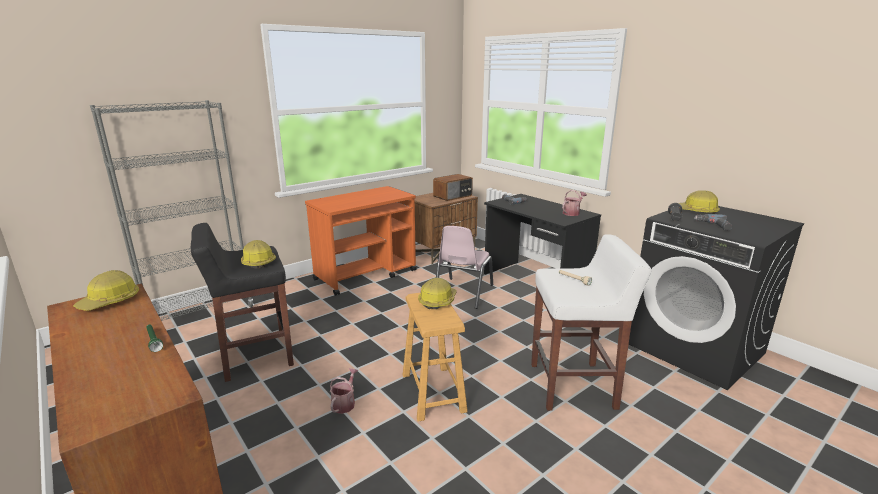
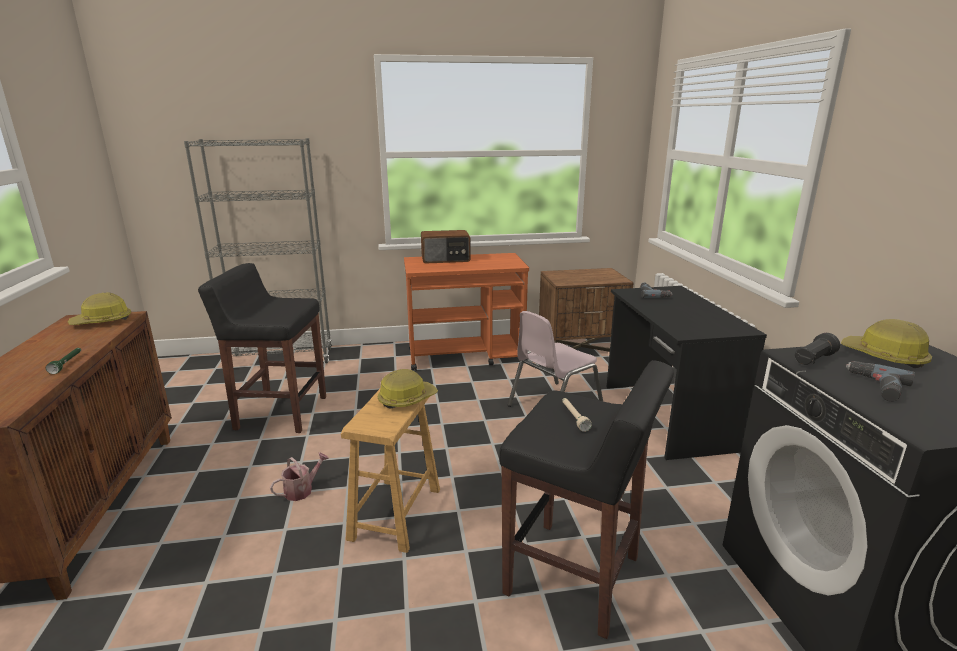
camera: 30 degrees right, 0 degrees up
(257, 262) = (277, 312): hard hat -> none
(453, 196) = (601, 277): radio -> radio (446, 259)
(572, 213) = (719, 324): watering can -> none
(574, 386) = (574, 576): white stool -> black stool

